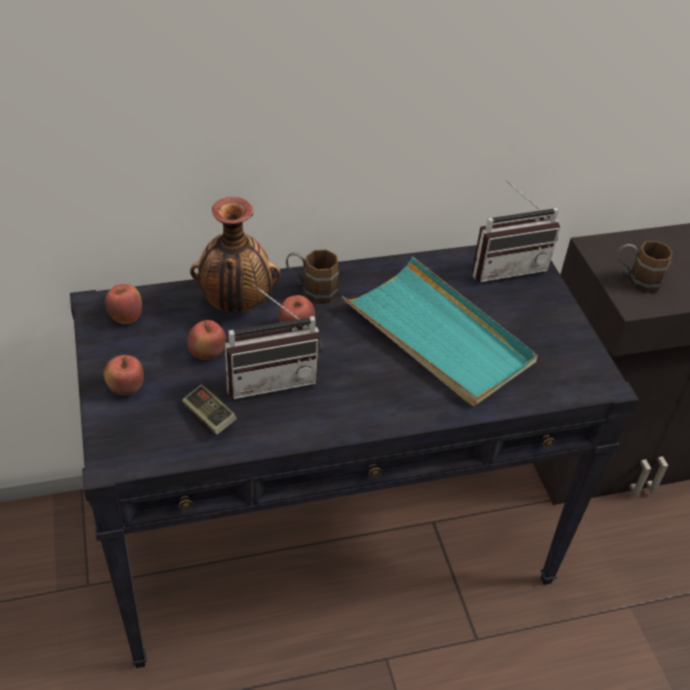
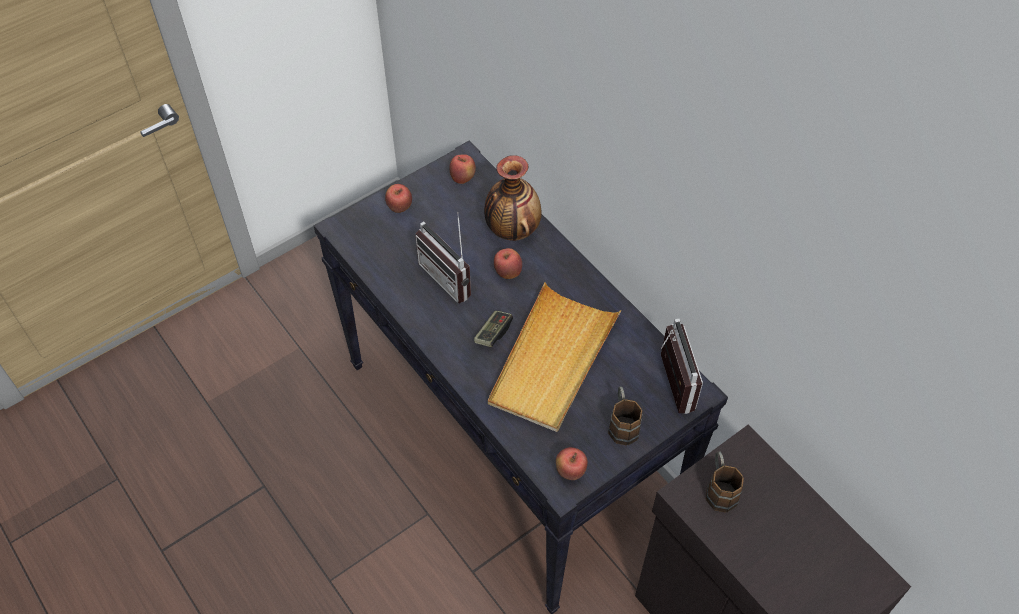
camera: 70 degrees right, 10 degrees up
(207, 354) = (453, 234): apple -> apple (570, 471)
(209, 416) = (399, 258): game controller -> game controller (493, 333)
(311, 290) = (553, 266): brown mug -> brown mug (622, 424)
(438, 335) = (552, 360): turquoise tray -> beige tray
(506, 266) = (668, 383): radio -> radio turned 150 degrees counterclockwise

